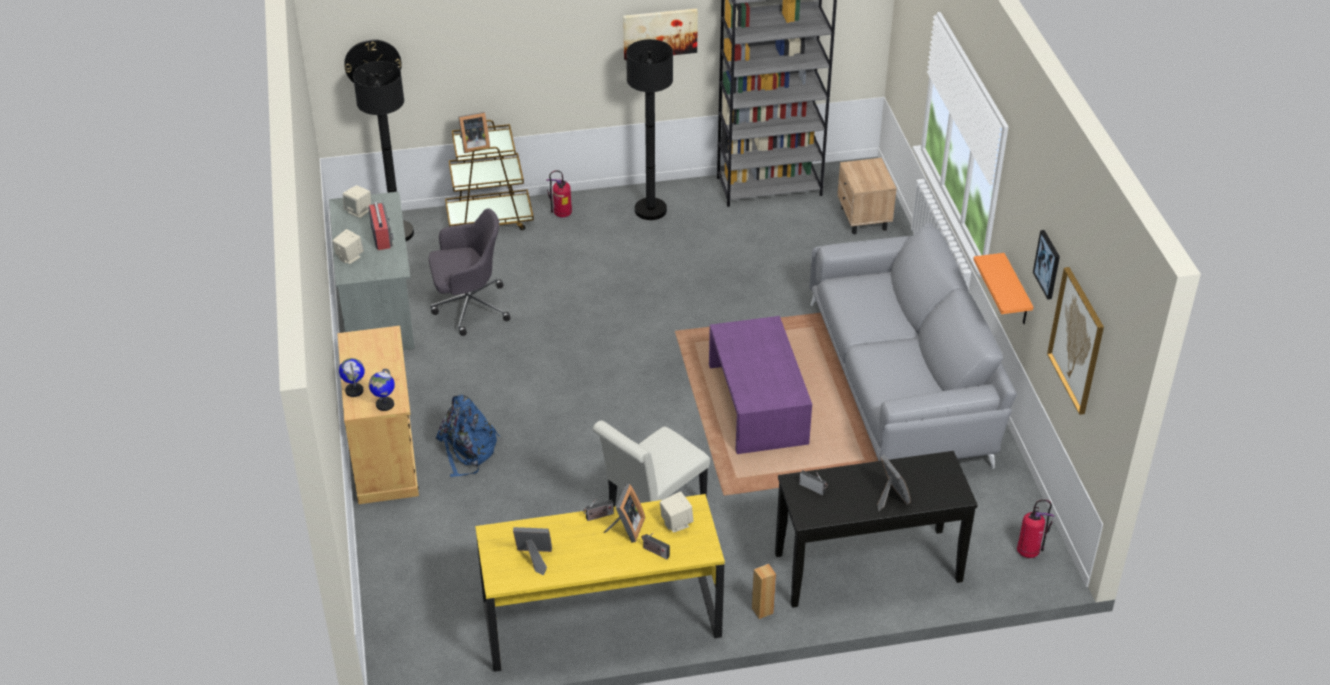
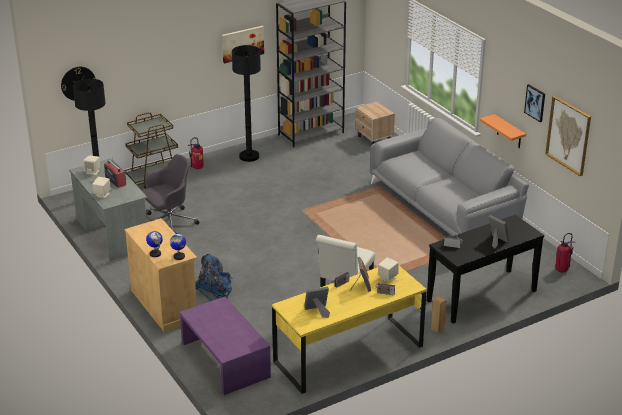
camera: 20 degrees left, 10 degrees down
(473, 145) = (144, 128): picture frame -> none
(758, 404) = (371, 234): purple coffee table -> purple coffee table (225, 359)

